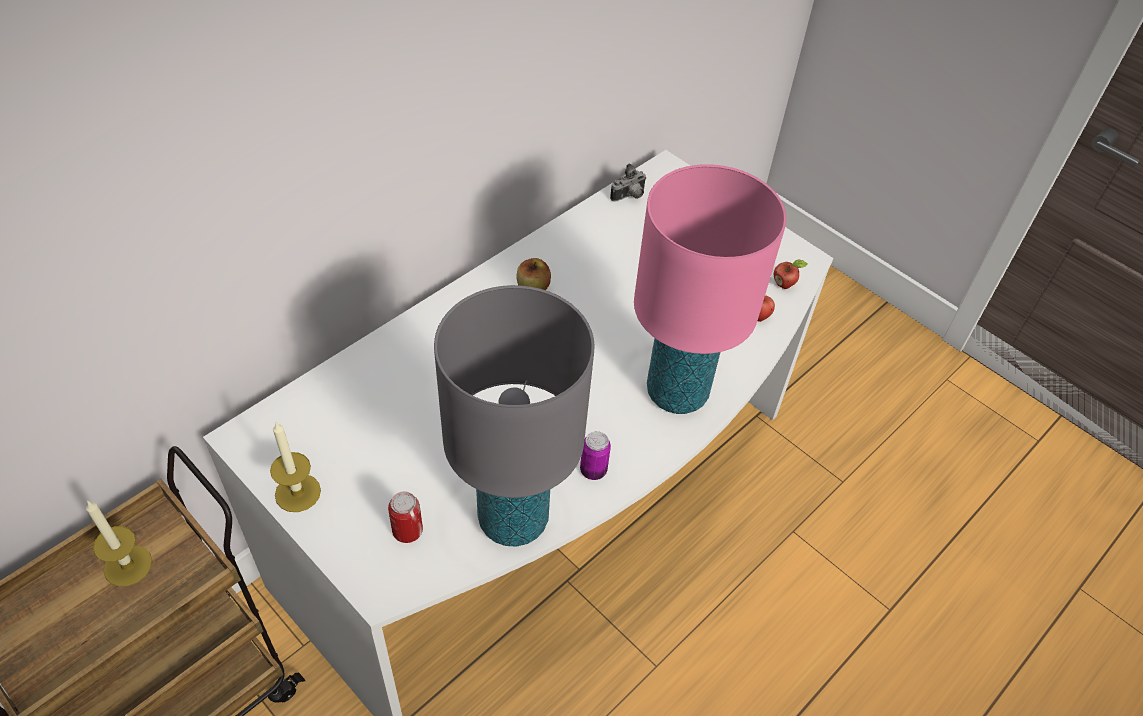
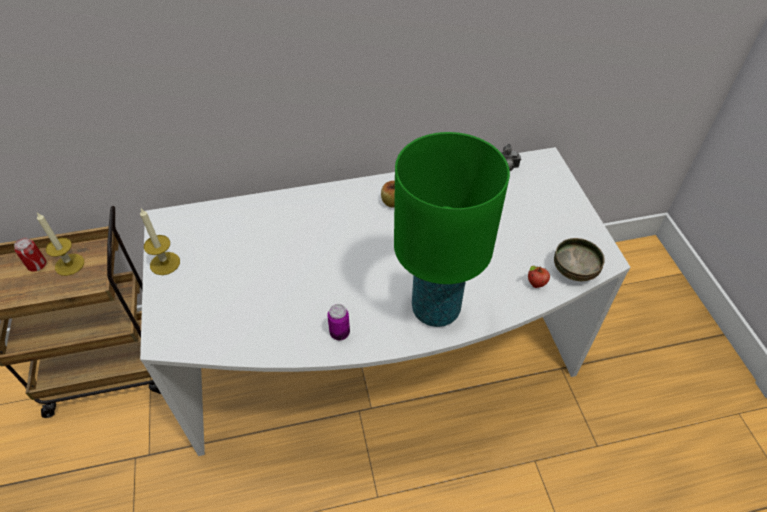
camera: 35 degrees right, 0 degrees up
(407, 531) = (203, 314): can -> can (37, 265)
(512, 519) = (266, 338): grey table lamp -> none
(677, 393) = (435, 309): pink table lamp -> green table lamp
(784, 284) = (575, 270): apple -> bowl

